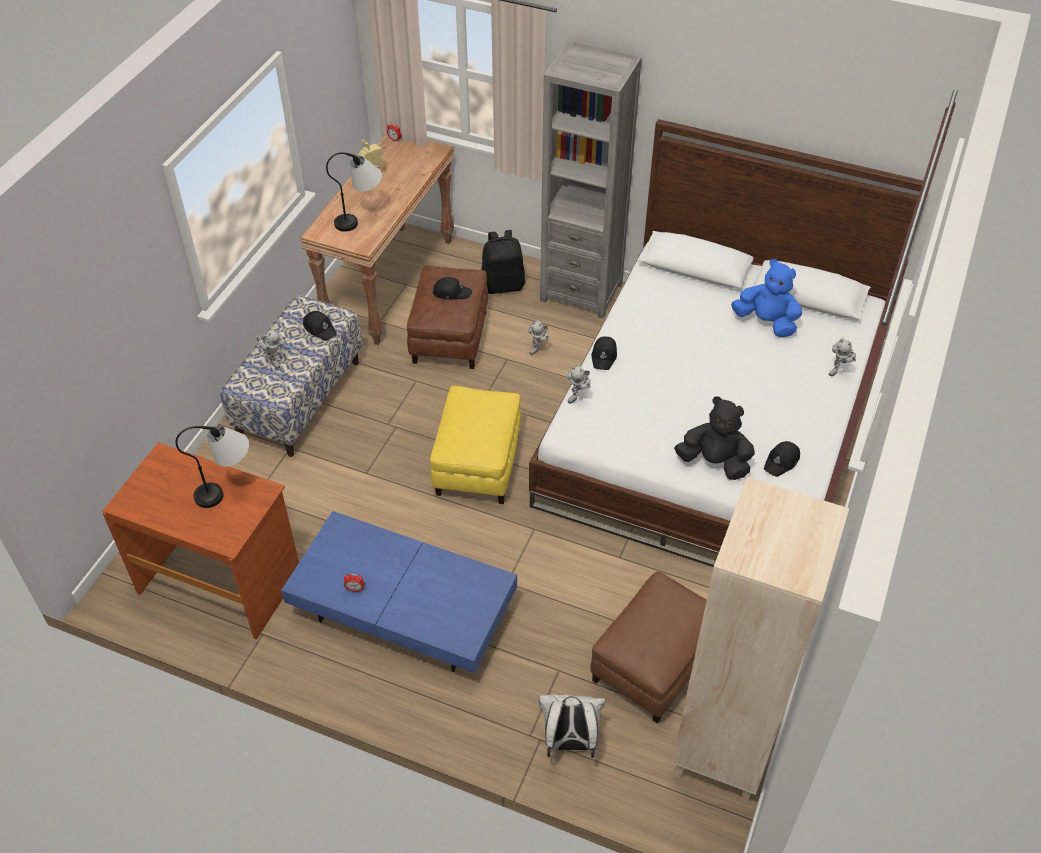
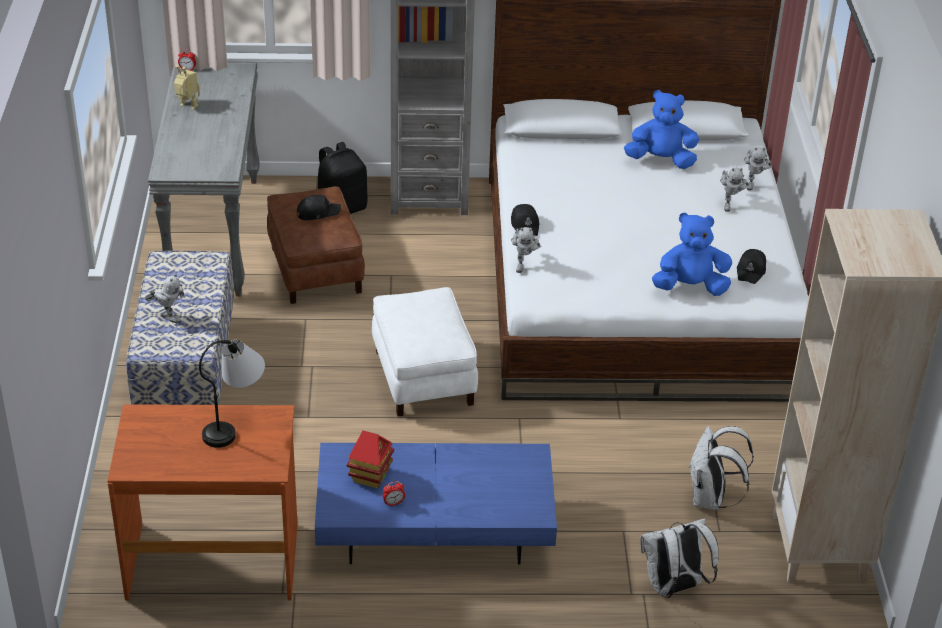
camera: 25 degrees left, 10 degrees down
(320, 328) = (200, 276): black cap -> none
(352, 556) = (370, 475): none -> toy house
(361, 219) = (205, 149): table lamp -> none
(389, 283) = (213, 235): brown console table -> grey console table
(477, 464) = (422, 377): yellow ottoman -> white ottoman
(539, 348) = (418, 257): toy robot -> toy robot (729, 204)
(653, 666) = (710, 499): brown ottoman -> white backpack
(714, 462) = (690, 287): black plush toy -> blue plush toy

